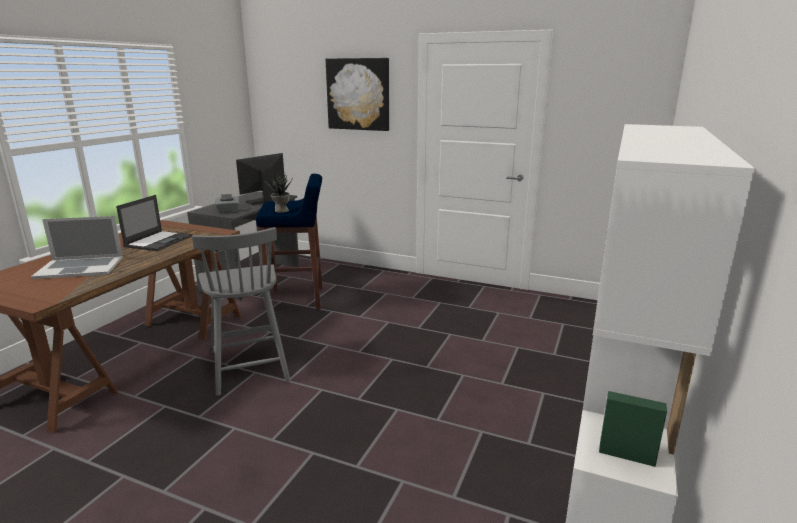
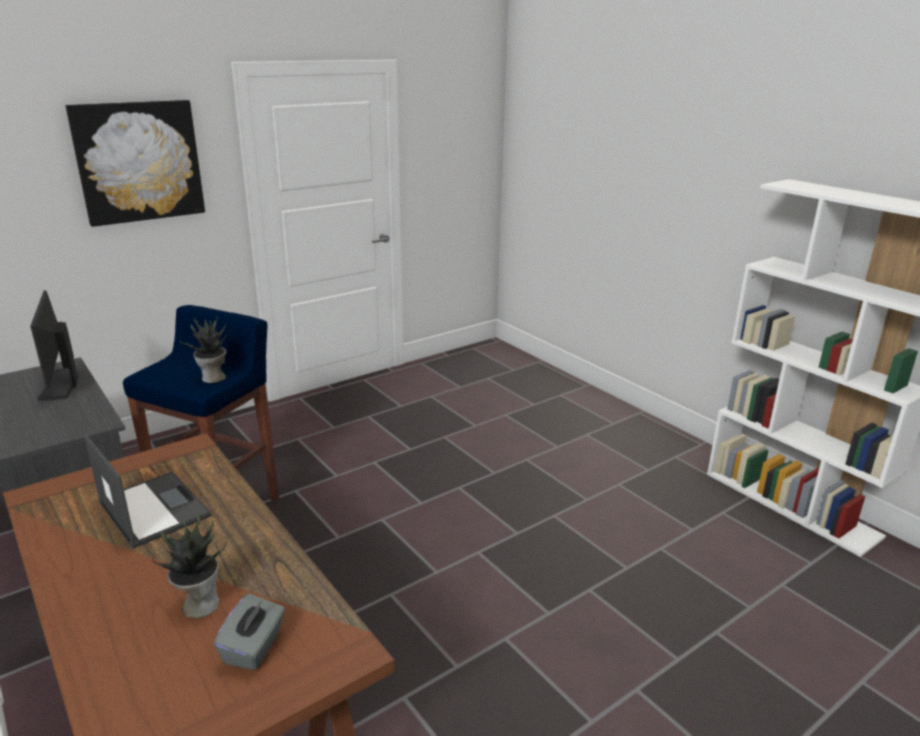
camera: 60 degrees left, 5 degrees up
(80, 267) = (199, 604): laptop -> potted plant
(228, 211) = (67, 423): grey tissue box -> grey tissue box (254, 647)
(249, 364) = (365, 595): grey chair -> none

